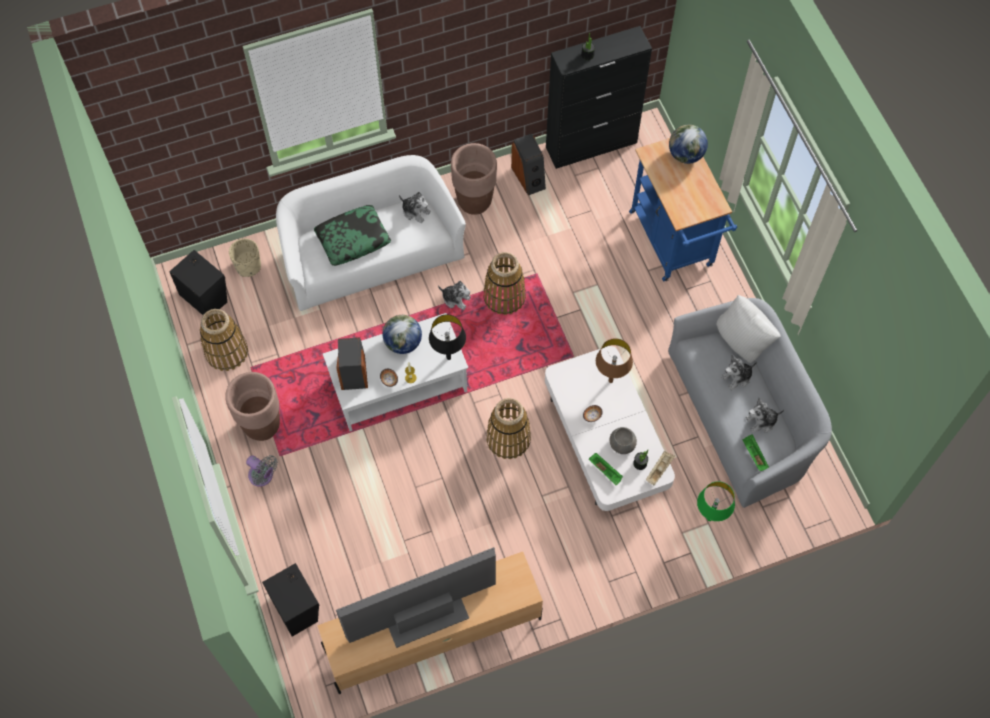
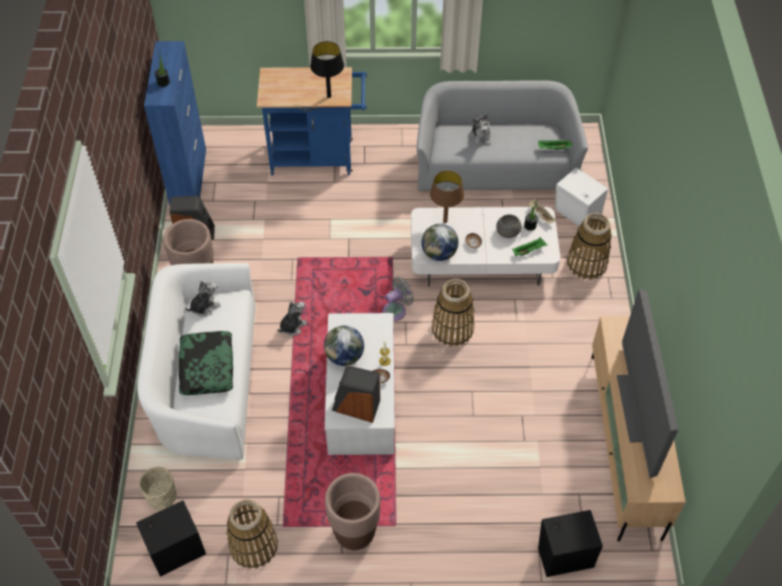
camera: 70 degrees left, 10 degrees down
(263, 476) = (412, 548): grey fan -> grey fan (396, 310)
(448, 358) = (377, 325): black table lamp -> black table lamp (329, 96)
(504, 297) = (309, 288): basket -> basket (587, 263)
(592, 145) = (189, 179): black cabinet -> blue cabinet
(685, 155) = (282, 77): globe -> globe (439, 254)
(709, 519) = (577, 215): green table lamp -> white speaker
(742, 342) = (450, 123): white pillow -> none
(761, 421) = (525, 135): plush toy -> none

